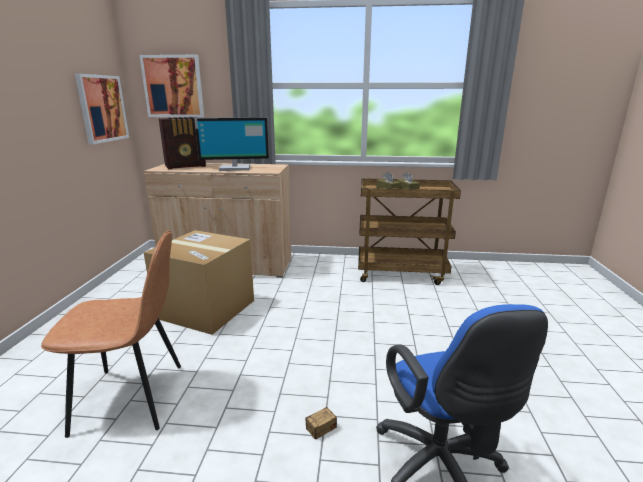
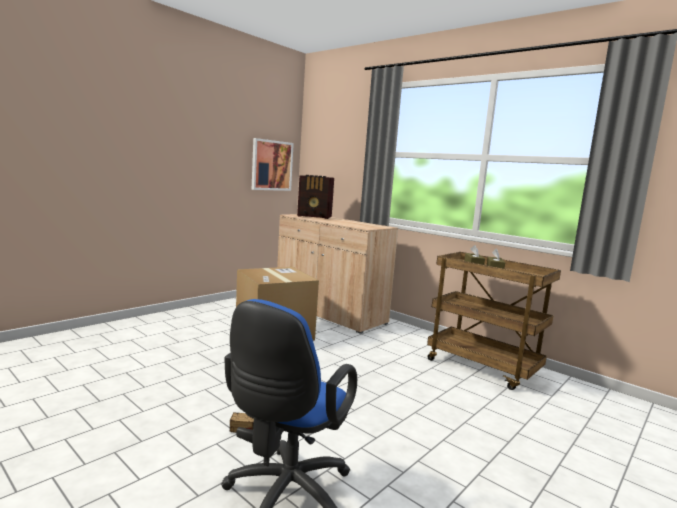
camera: 35 degrees right, 10 degrees down
(133, 398) = (166, 361): brown chair -> none
(173, 86) = (329, 153): picture -> none
(235, 168) = (345, 222): monitor -> none

